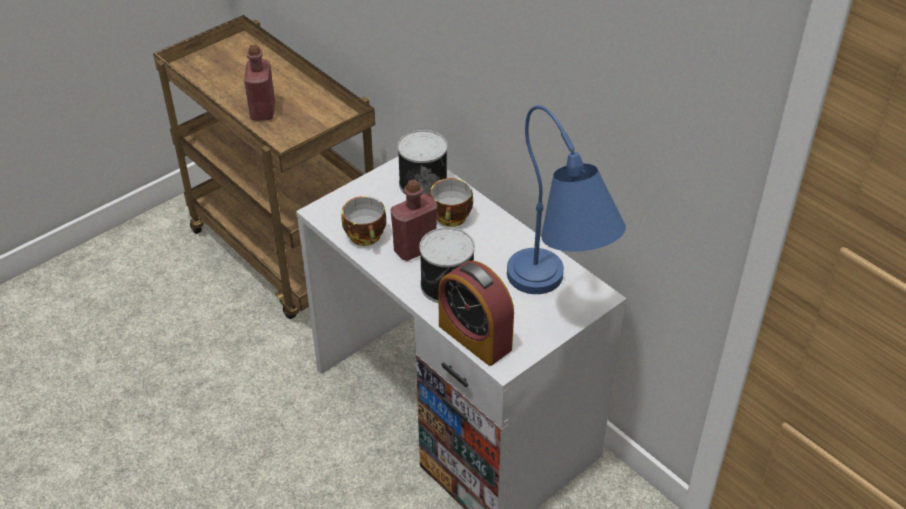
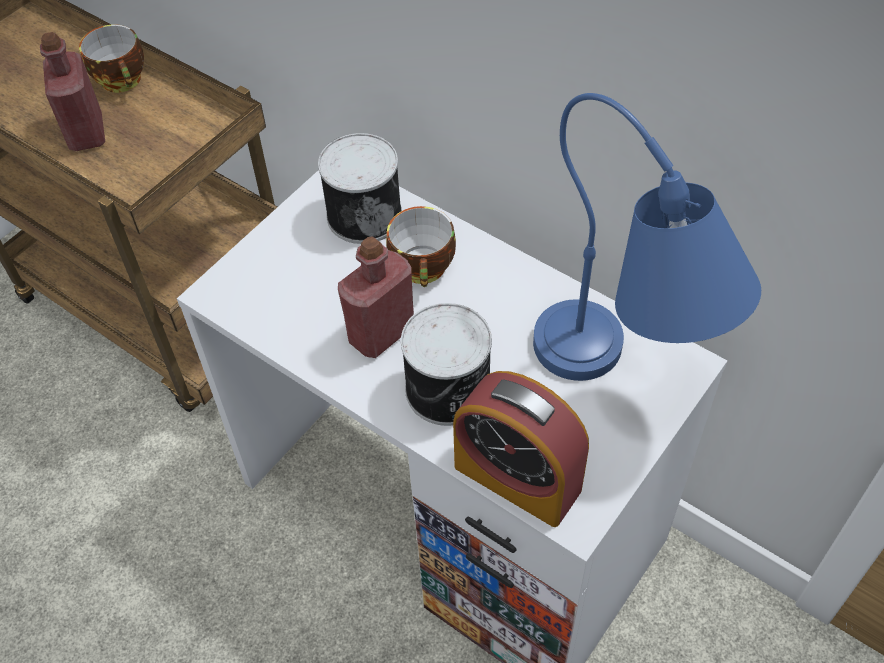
camera: 10 degrees left, 10 degrees up
(367, 237) = (300, 325): cup -> cup (123, 80)

